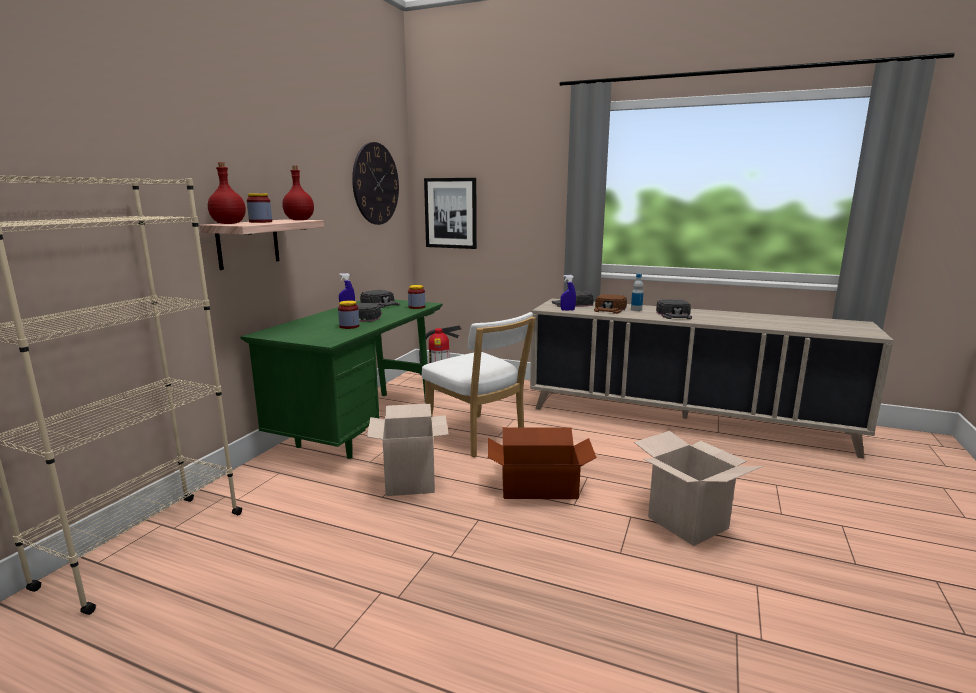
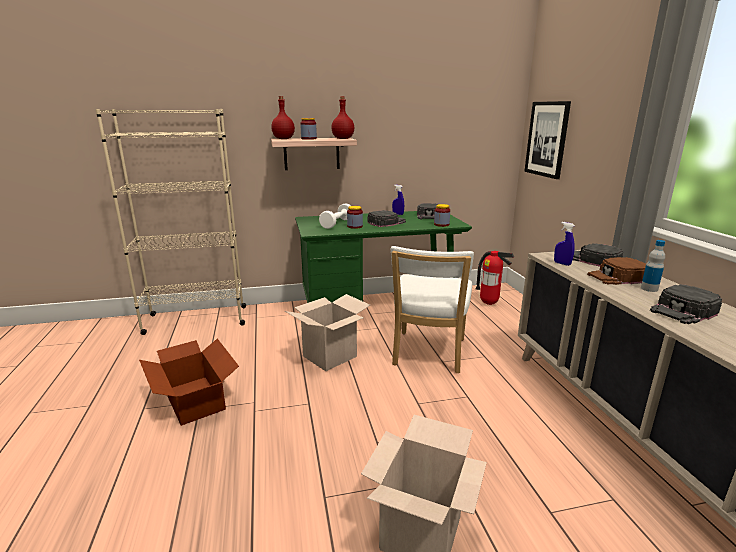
camera: 55 degrees right, 5 degrees up
(321, 329) = (337, 224): none -> white dumbbell
(376, 184) = (468, 108): wall clock -> none
(538, 486) = (385, 412): cardboard box -> cardboard box (195, 399)

